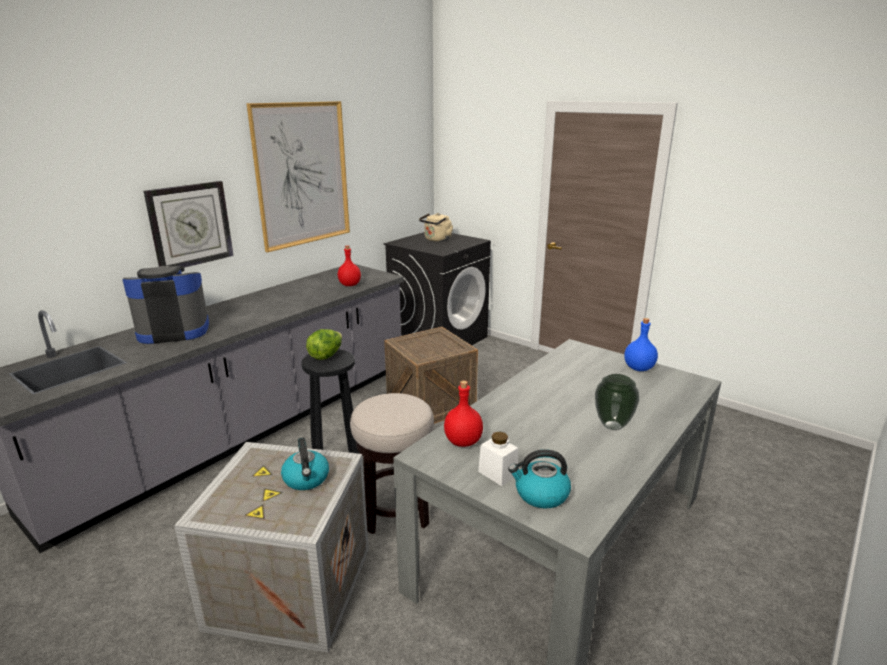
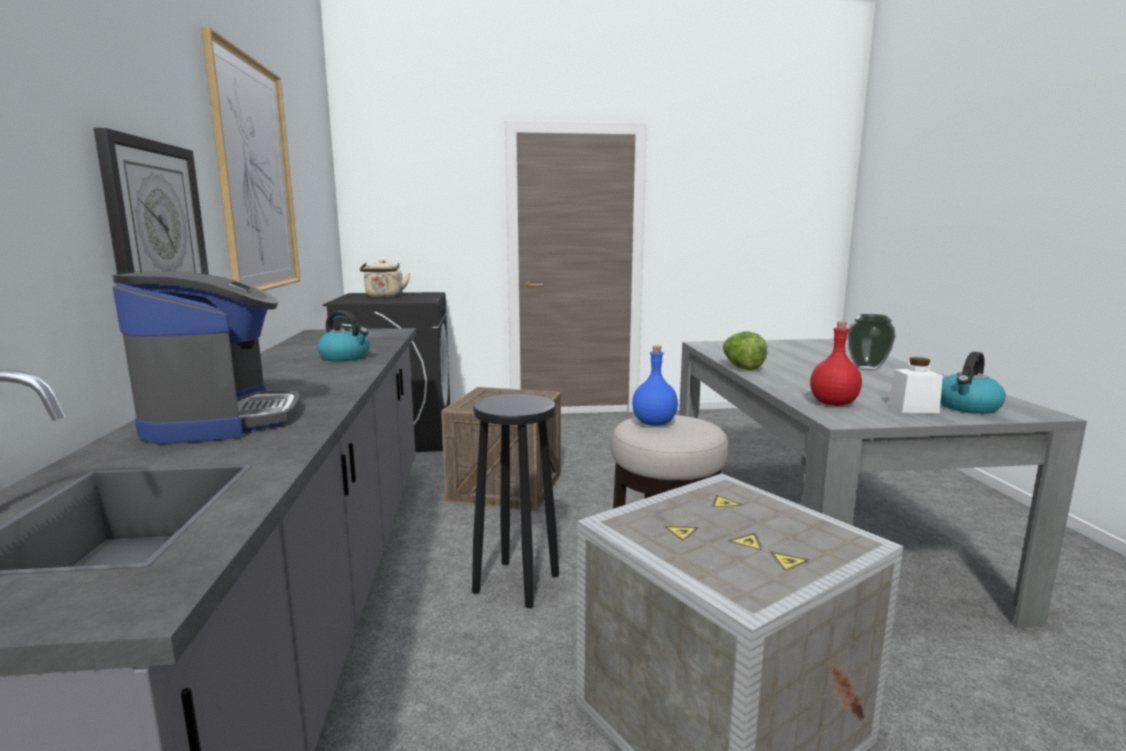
camera: 45 degrees left, 10 degrees down
(173, 331) = (221, 419): coffee machine -> coffee machine turned 135 degrees clockwise
(306, 479) = (741, 512): kettle -> kettle (346, 357)
(326, 355) = (502, 401): lettuce -> lettuce (741, 368)
(350, 285) = (370, 341): red bottle -> none
(638, 368) = (776, 343): blue bottle -> blue bottle (653, 423)

